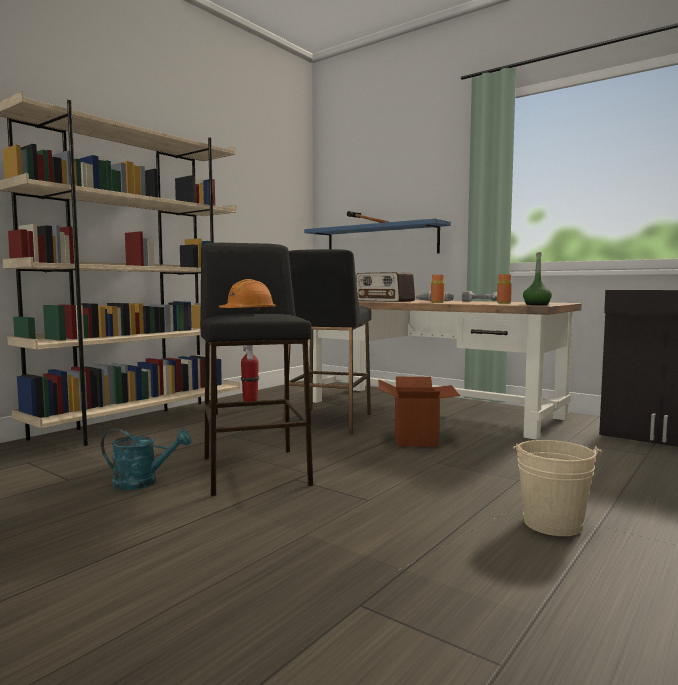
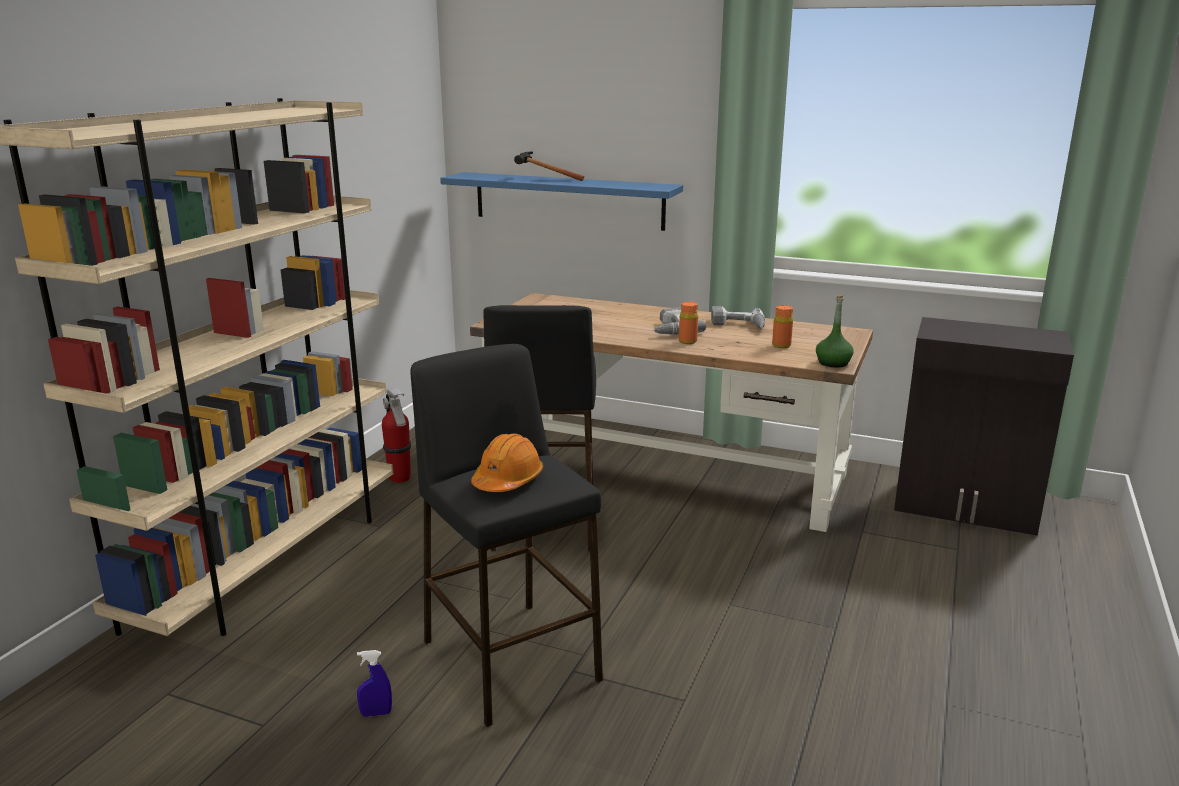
camera: 15 degrees left, 15 degrees up
(143, 483) = (376, 713): turquoise watering can -> blue spray bottle
(384, 301) = (601, 326): radio -> none
(416, 438) = (680, 549): cardboard box -> none
(552, 524) = (900, 710): beige bucket -> none

